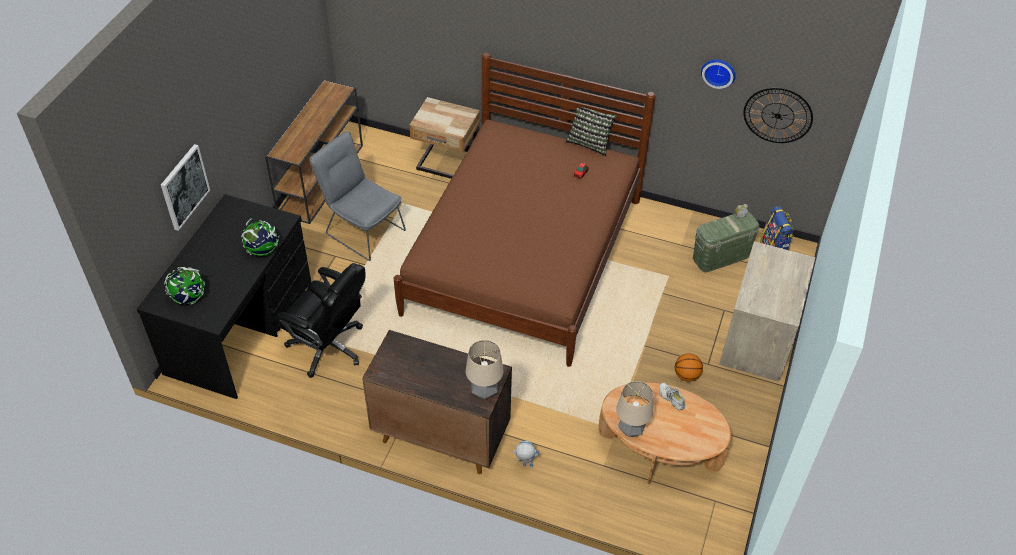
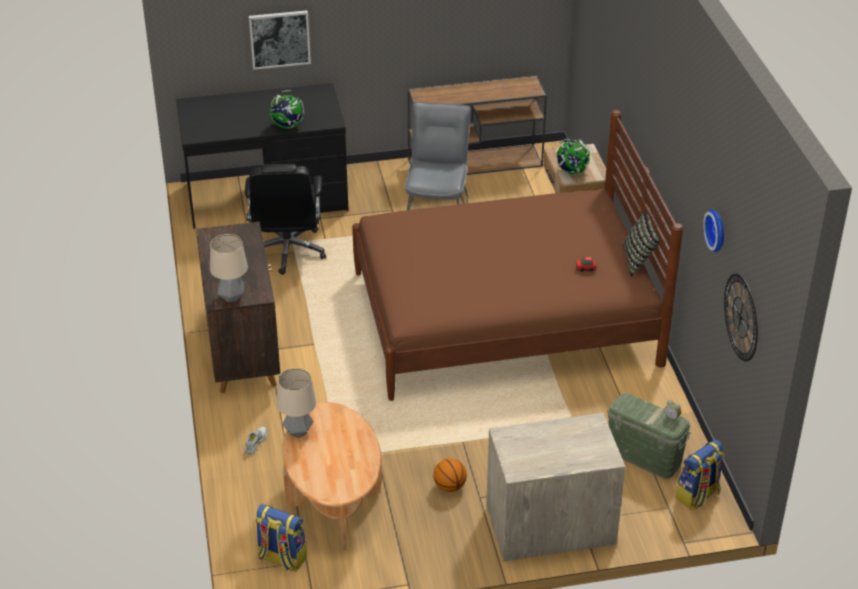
camera: 60 degrees right, 10 degrees down
(189, 298) = (207, 115): globe -> globe (571, 171)
(524, 466) = (250, 416): toy robot -> none
(671, 398) = (360, 445): white shoe -> white shoe (255, 442)
(703, 516) = (281, 558): none -> backpack

